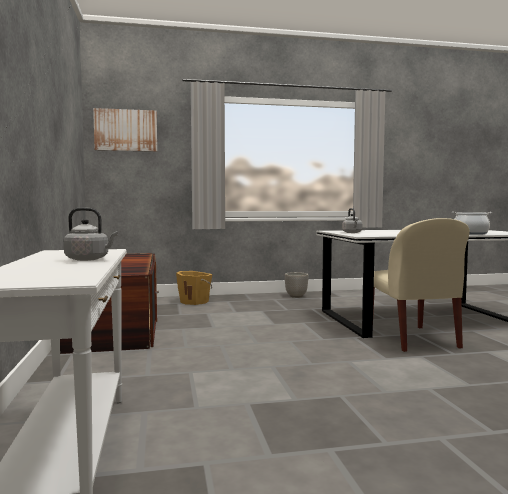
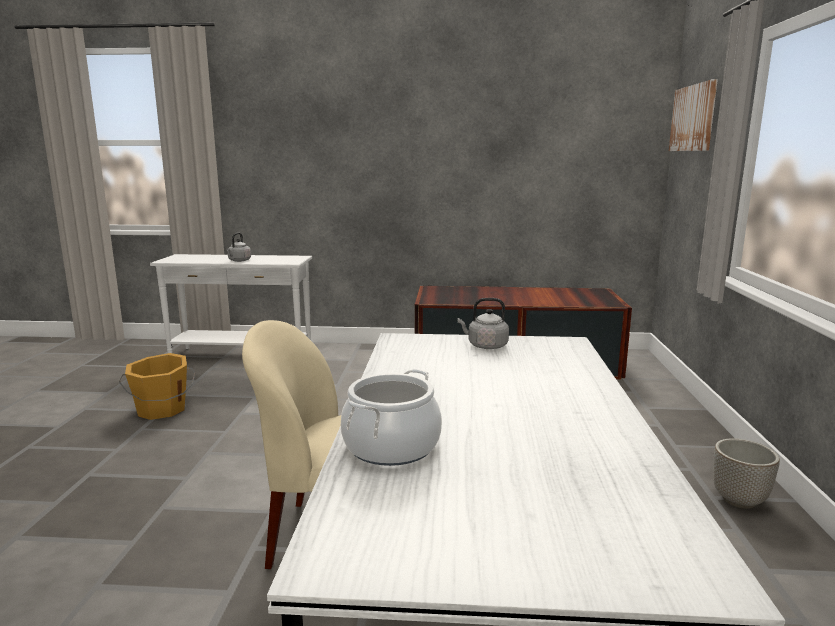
camera: 105 degrees right, 10 degrees up
(195, 301) = (648, 402): orange bucket -> orange bucket (161, 410)

